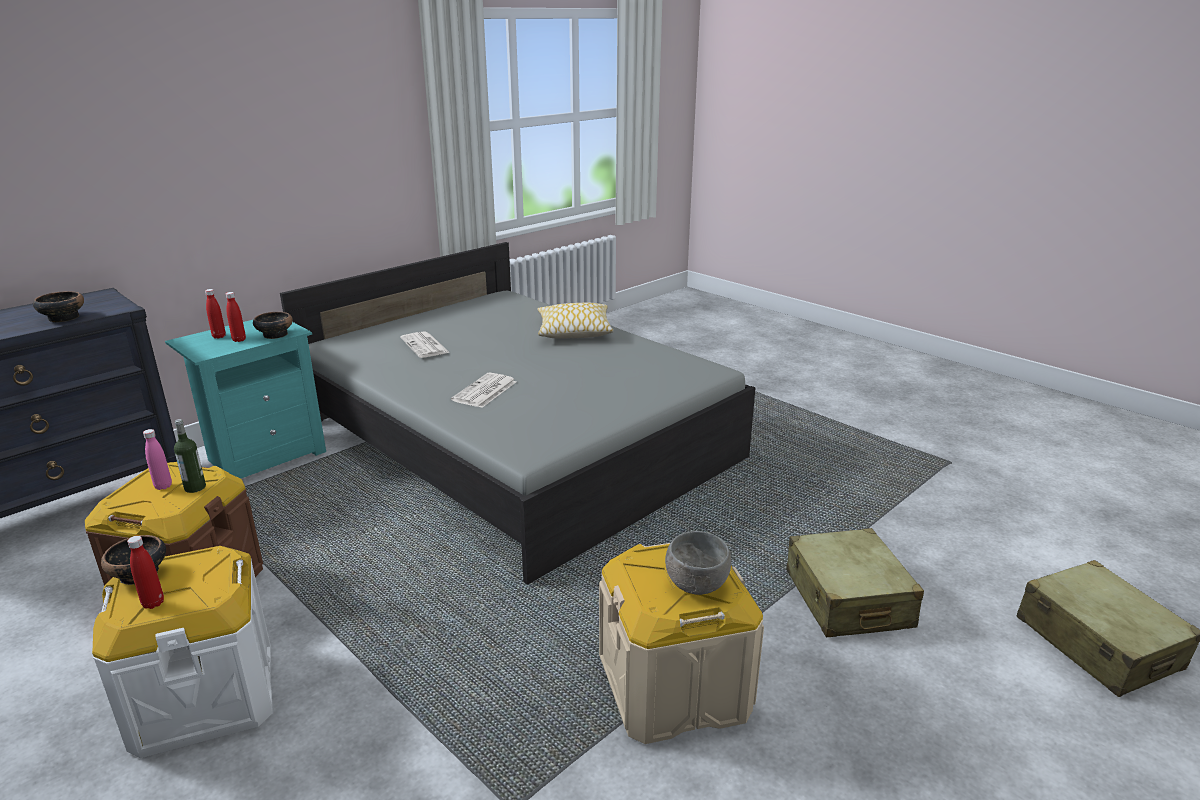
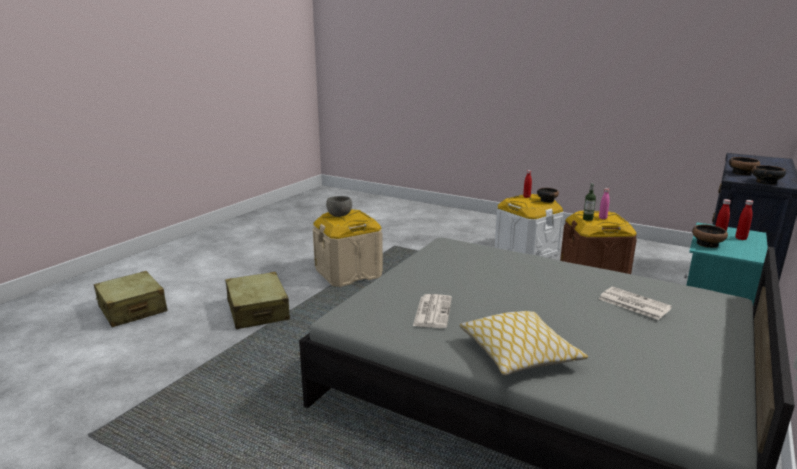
camera: 165 degrees right, 5 degrees down
(106, 300) = (765, 182): none -> bowl
(484, 391) = (518, 272): newspaper -> newspaper (432, 311)

